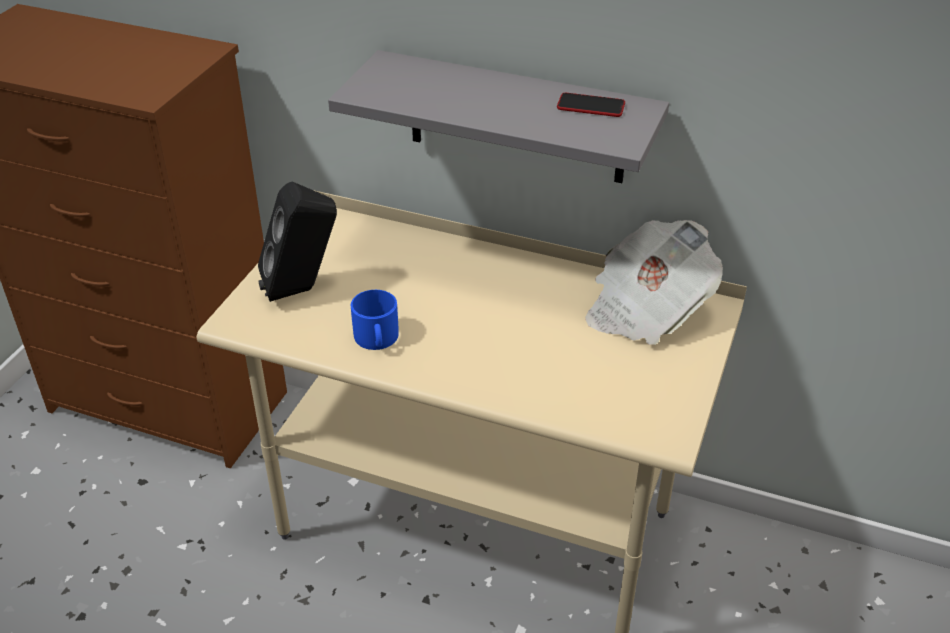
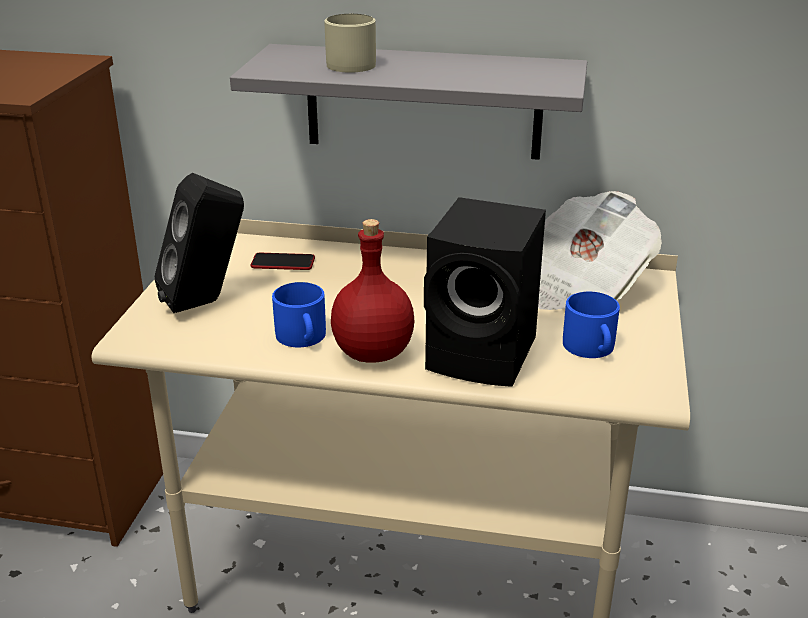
camera: 10 degrees left, 10 degrees down
(433, 364) = (372, 353): none -> red bottle
(443, 88) = (351, 63): none -> beige mug
(532, 378) = (485, 355): none -> black speaker
(591, 106) = (511, 66): phone -> phone (283, 263)
(630, 381) = (591, 348): none -> blue mug

